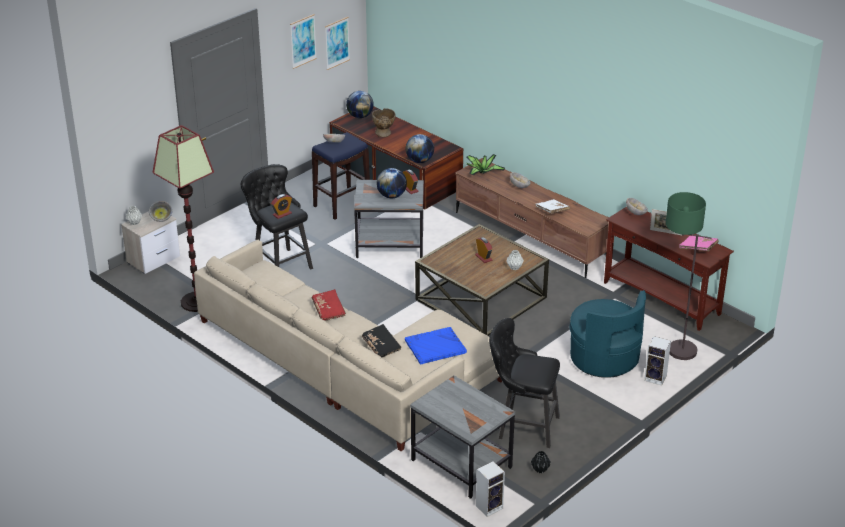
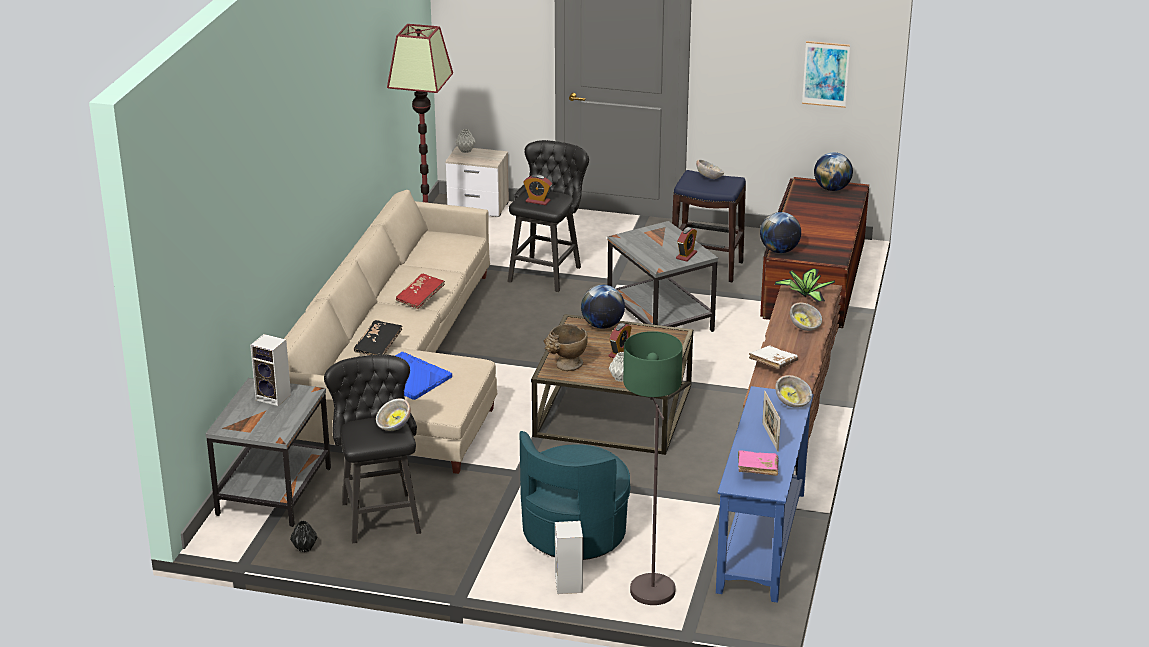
camera: 60 degrees right, 5 degrees down
(161, 218) = (488, 160): bowl -> bowl (394, 427)
(303, 41) = (765, 45): picture -> none
(384, 134) = (810, 214): beige vase -> beige vase (566, 366)
(391, 196) = (658, 249): globe -> globe (602, 325)
(489, 506) = (211, 532): speaker -> speaker (274, 397)
(662, 298) = (761, 543): brown console table -> blue console table

